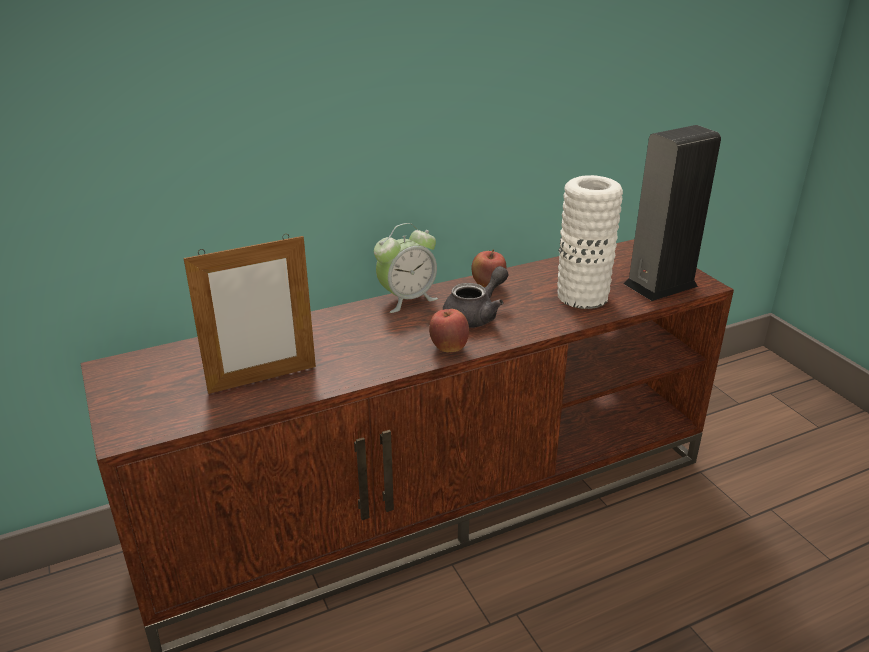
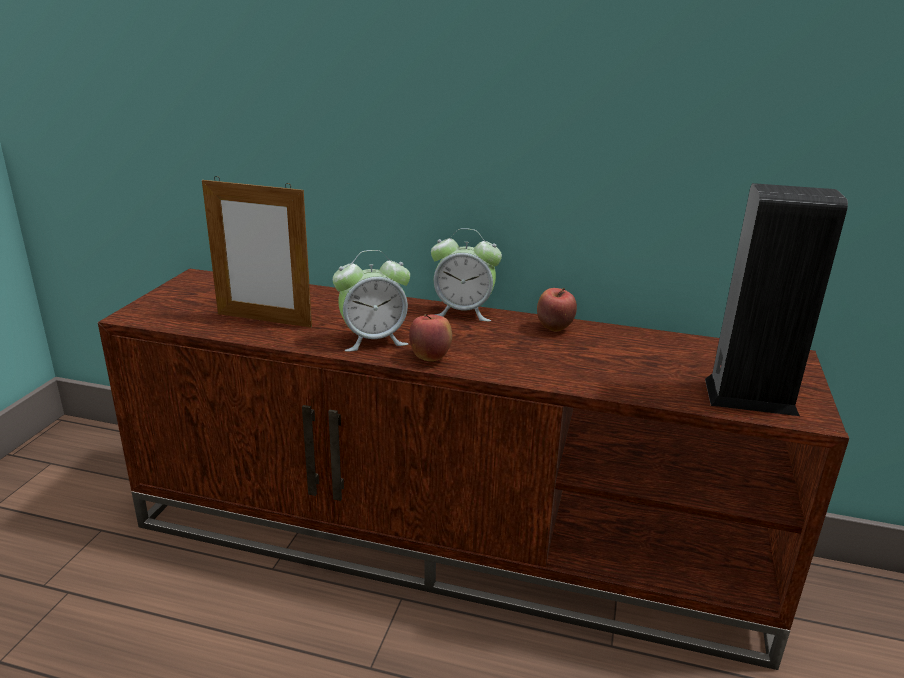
camera: 40 degrees right, 5 degrees down
(384, 354) = (373, 340): none -> alarm clock
(476, 315) = (499, 345): grey teapot -> none
(582, 296) = (635, 371): white vase -> none

